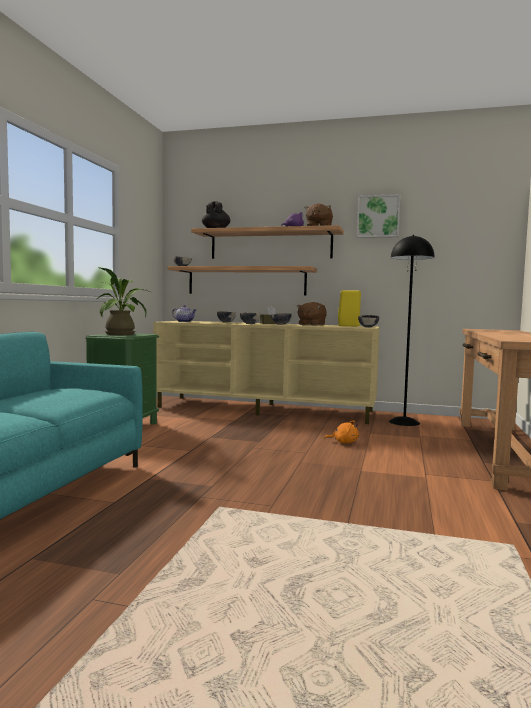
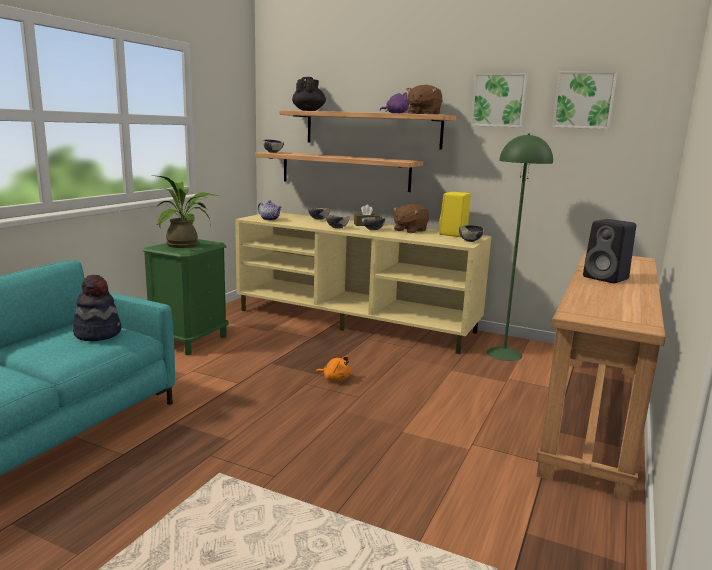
camera: 10 degrees right, 10 degrees up
(76, 392) = (98, 333): none -> hat
(344, 442) = (411, 383): orange plush toy -> orange plush toy (335, 378)
(404, 422) = (503, 354): black floor lamp -> green floor lamp
(446, 214) = (584, 100): none -> picture
(504, 333) = (607, 278): none -> black speaker

